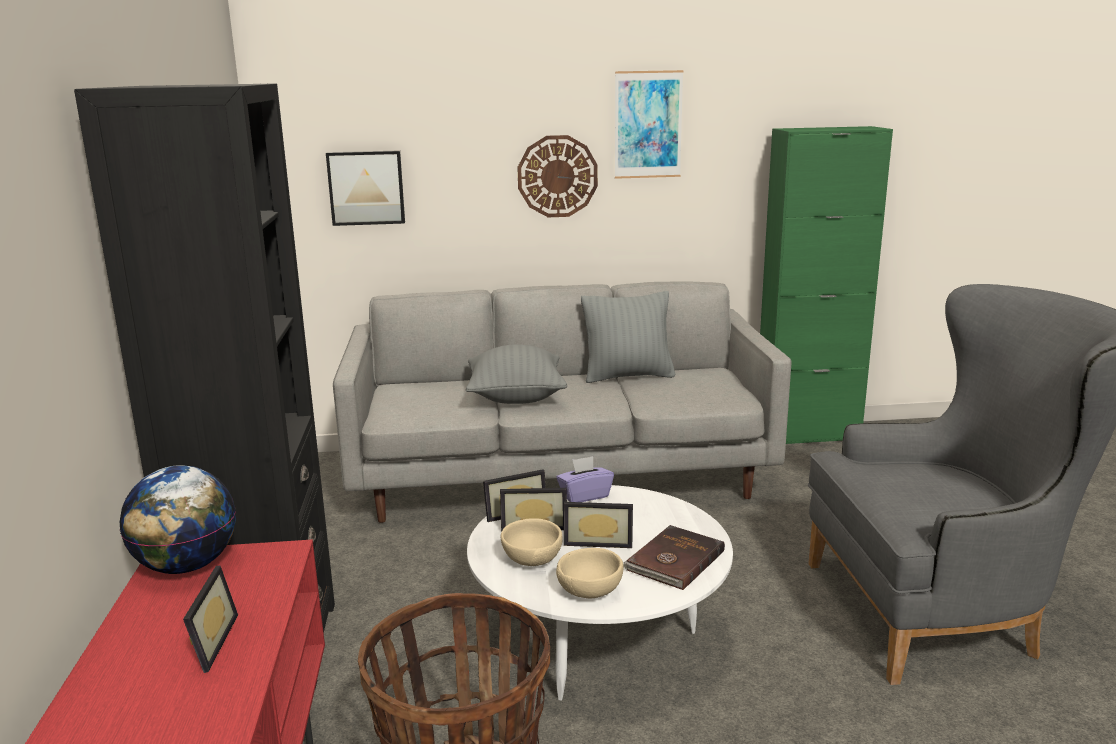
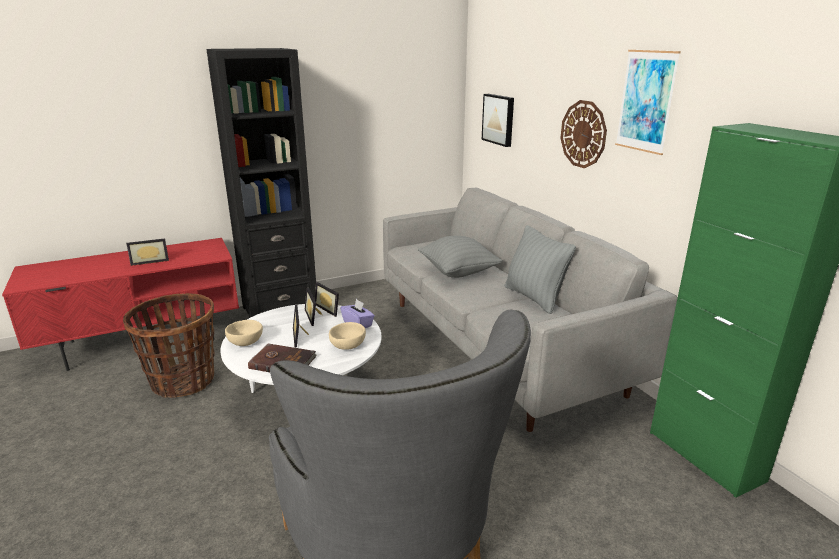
camera: 70 degrees right, 5 degrees up
(186, 566) = (207, 245): globe -> none
(533, 558) = (277, 322): beige bowl -> beige bowl (348, 346)

